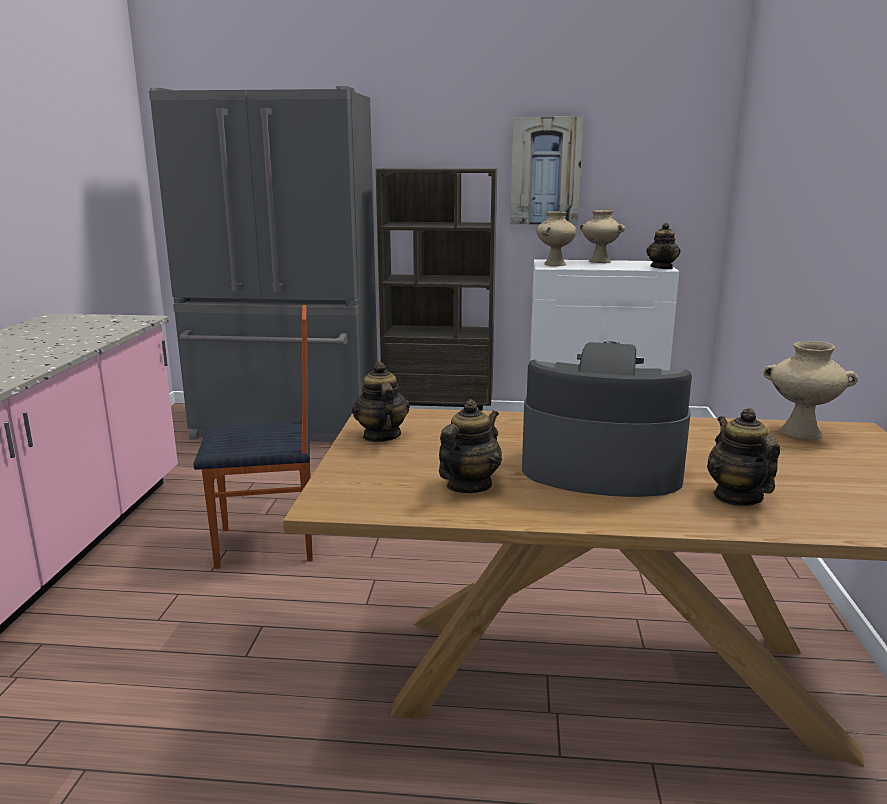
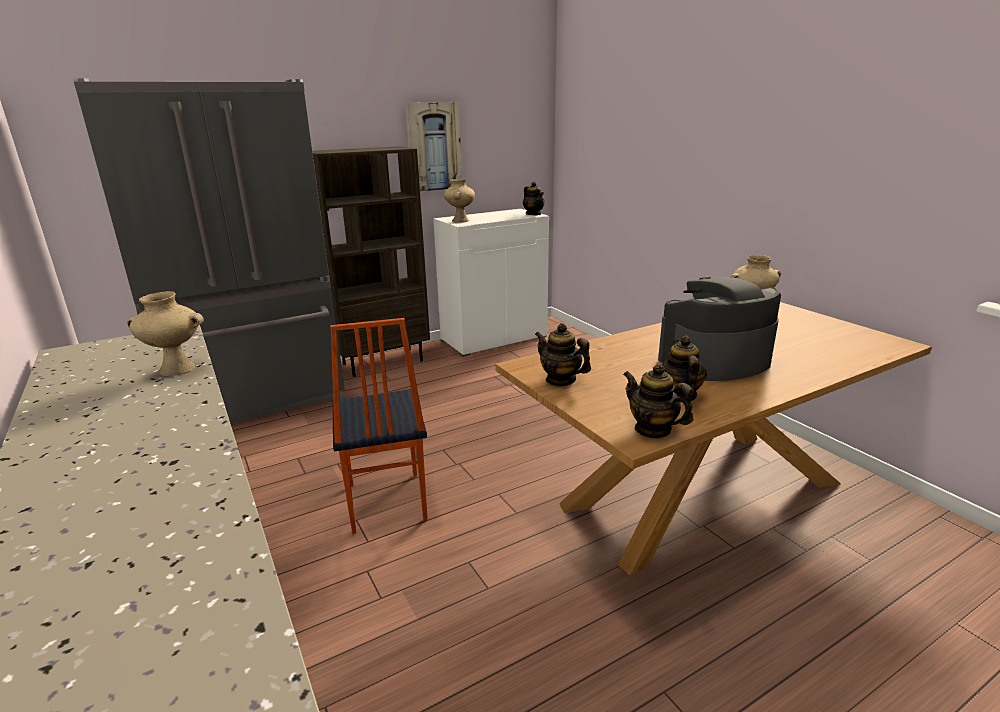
camera: 35 degrees left, 5 degrees up
(267, 545) = (385, 502): chair -> chair turned 120 degrees clockwise
(599, 261) = (483, 214): beige vase -> beige vase (176, 369)
(737, 497) = (797, 357): teapot -> teapot (653, 429)

